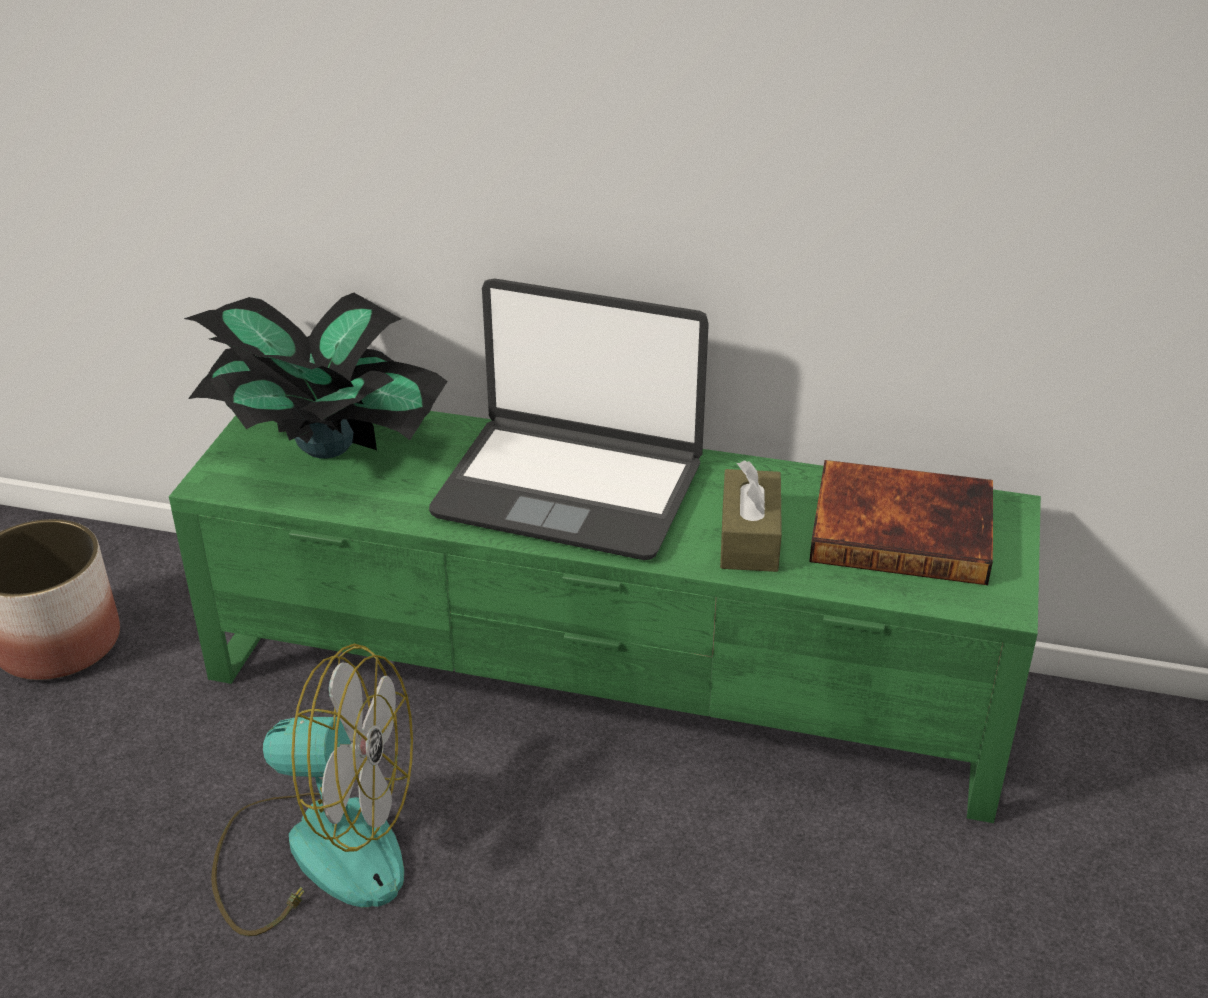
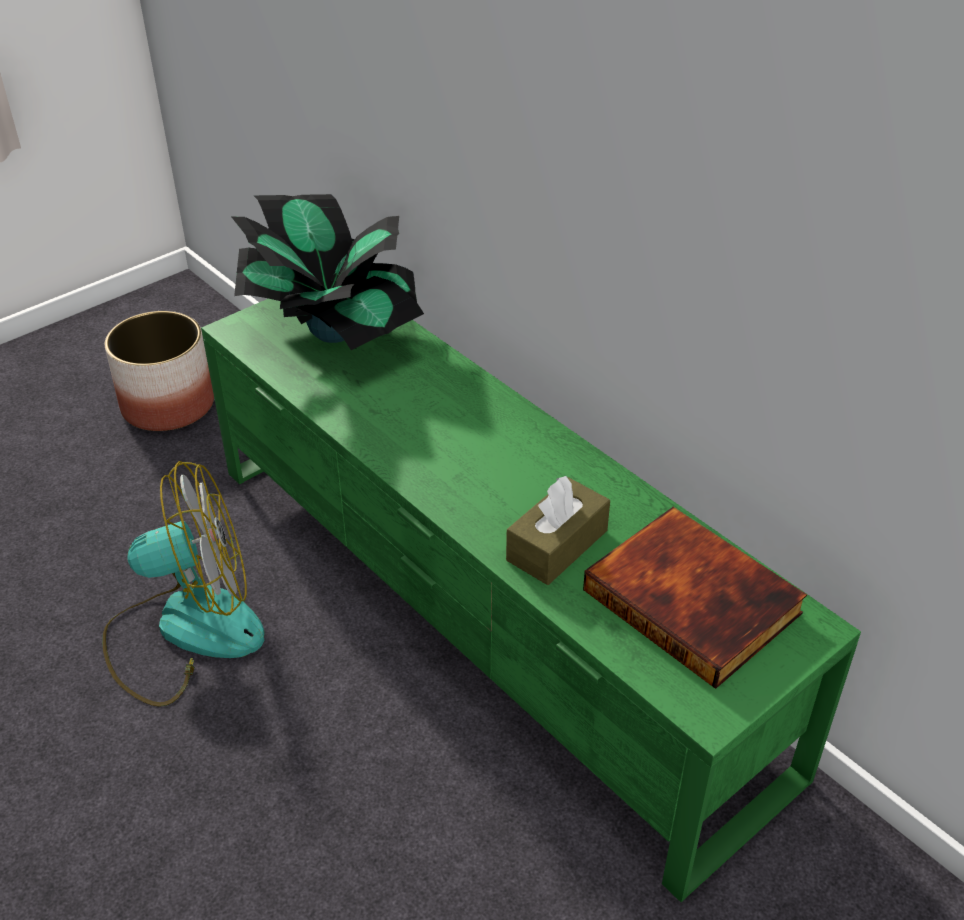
camera: 35 degrees right, 5 degrees up
(317, 849) = (184, 630): fan -> fan turned 60 degrees counterclockwise
(570, 488) = (464, 440): laptop -> none

